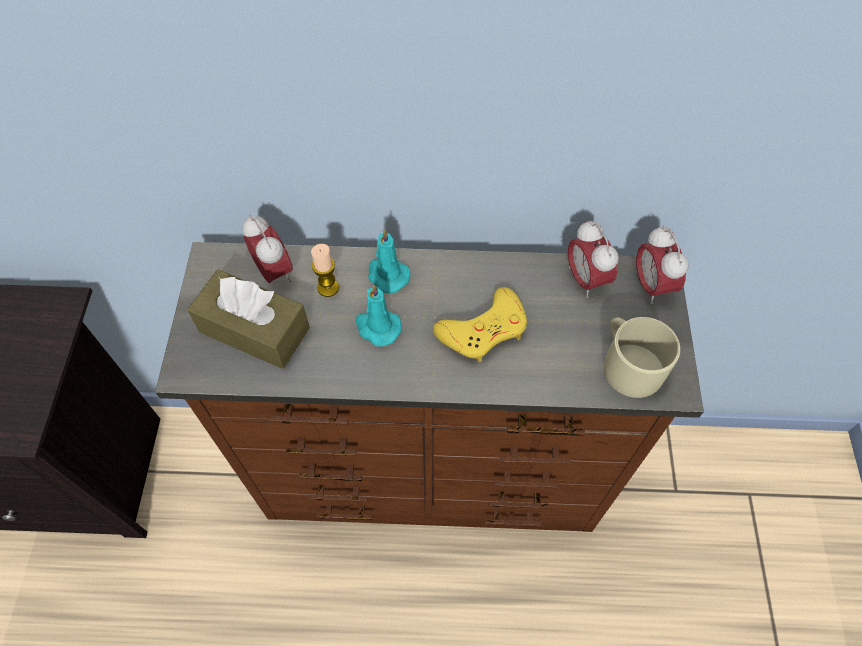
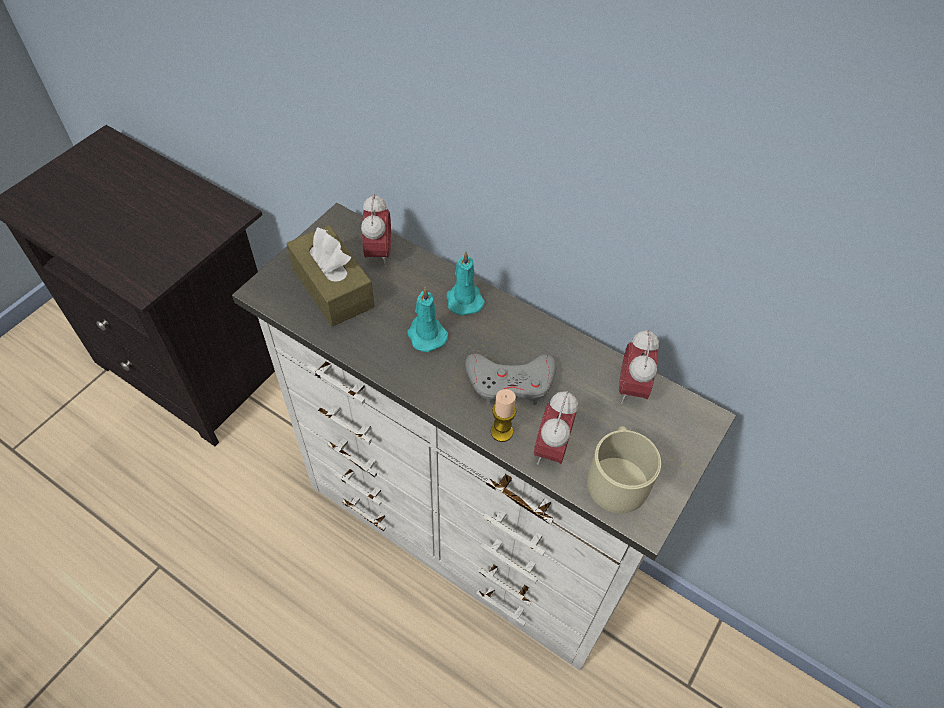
camera: 30 degrees right, 5 degrees down
(328, 288) = (410, 285): candle -> candle (501, 432)
(433, 480) = (465, 537): brown dresser -> white dresser
(484, 330) = (510, 382): yellow game controller -> grey game controller
(651, 285) = (689, 425): alarm clock -> alarm clock (551, 449)

